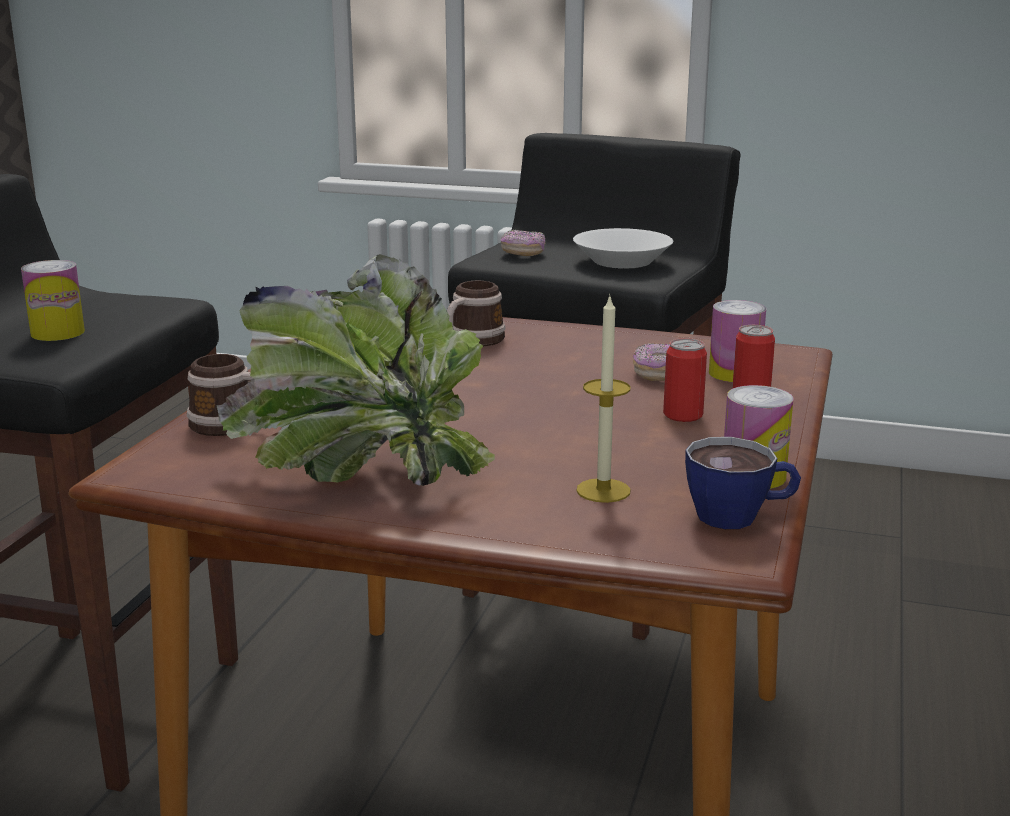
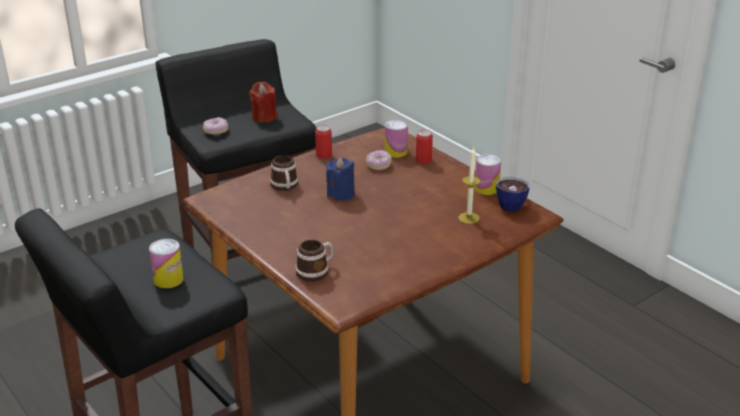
camera: 55 degrees left, 10 degrees up
(361, 474) = (402, 257): potted plant -> none
(511, 377) = (340, 194): none -> blue candle
(621, 261) = (264, 117): white bowl -> red candle
(683, 415) = (422, 178): can -> can (324, 155)

